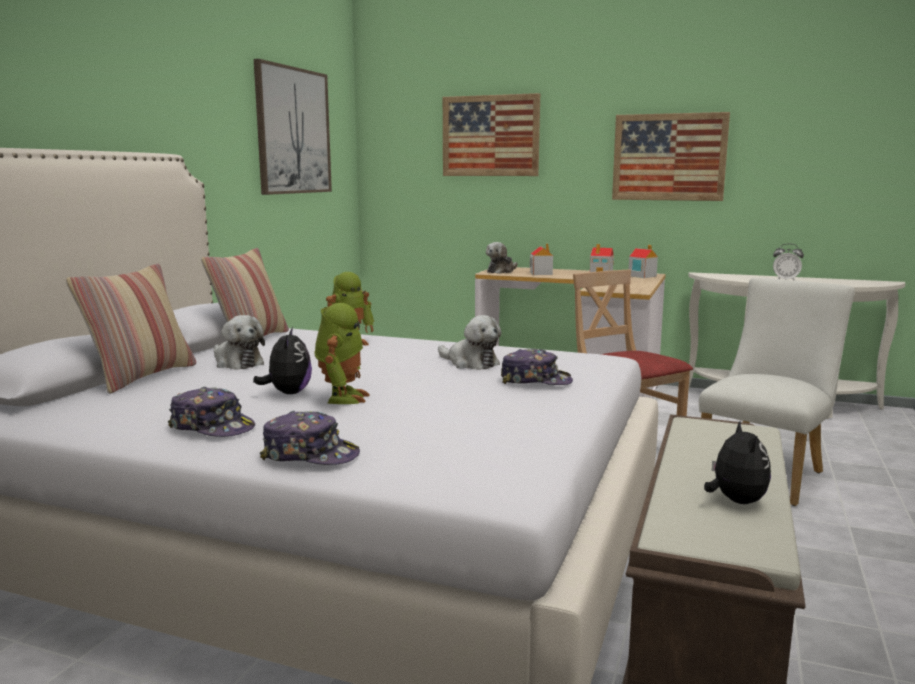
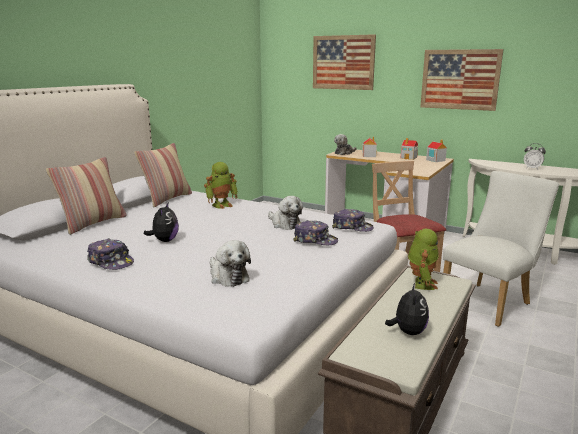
camera: 10 degrees right, 5 degrees up
(237, 363) = (149, 216): plush toy -> plush toy (228, 277)
(293, 131) = (214, 61): picture -> none
(310, 455) = (152, 285): cap -> cap (352, 227)
(342, 397) = (192, 246): toy robot -> toy robot (421, 283)

